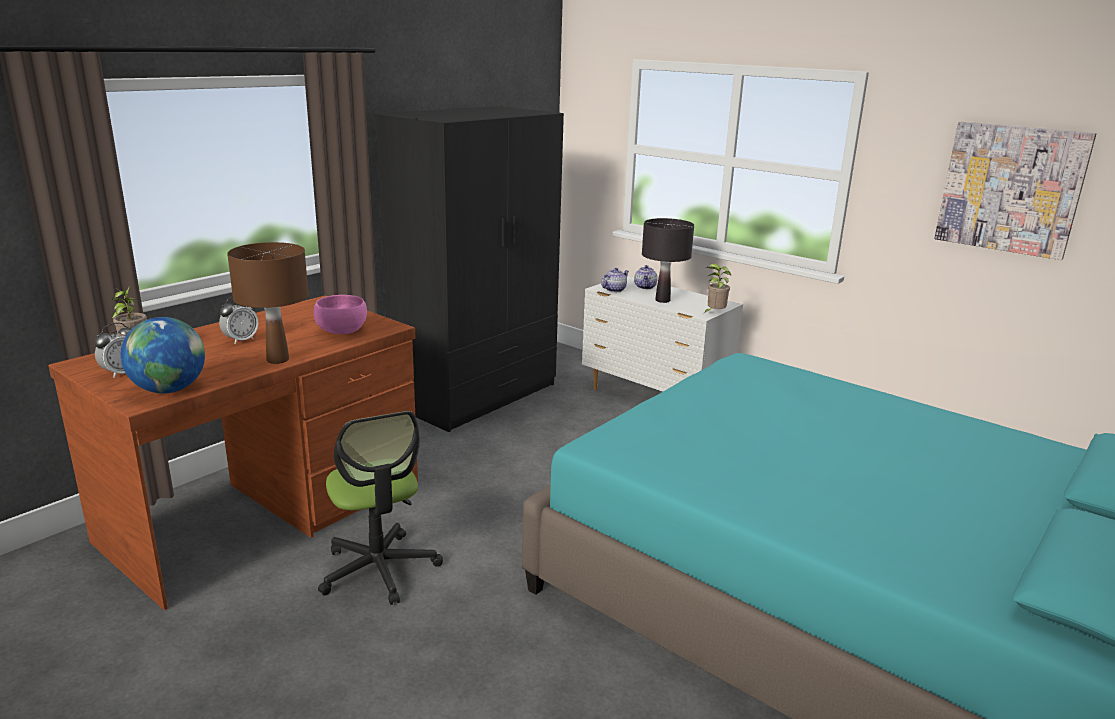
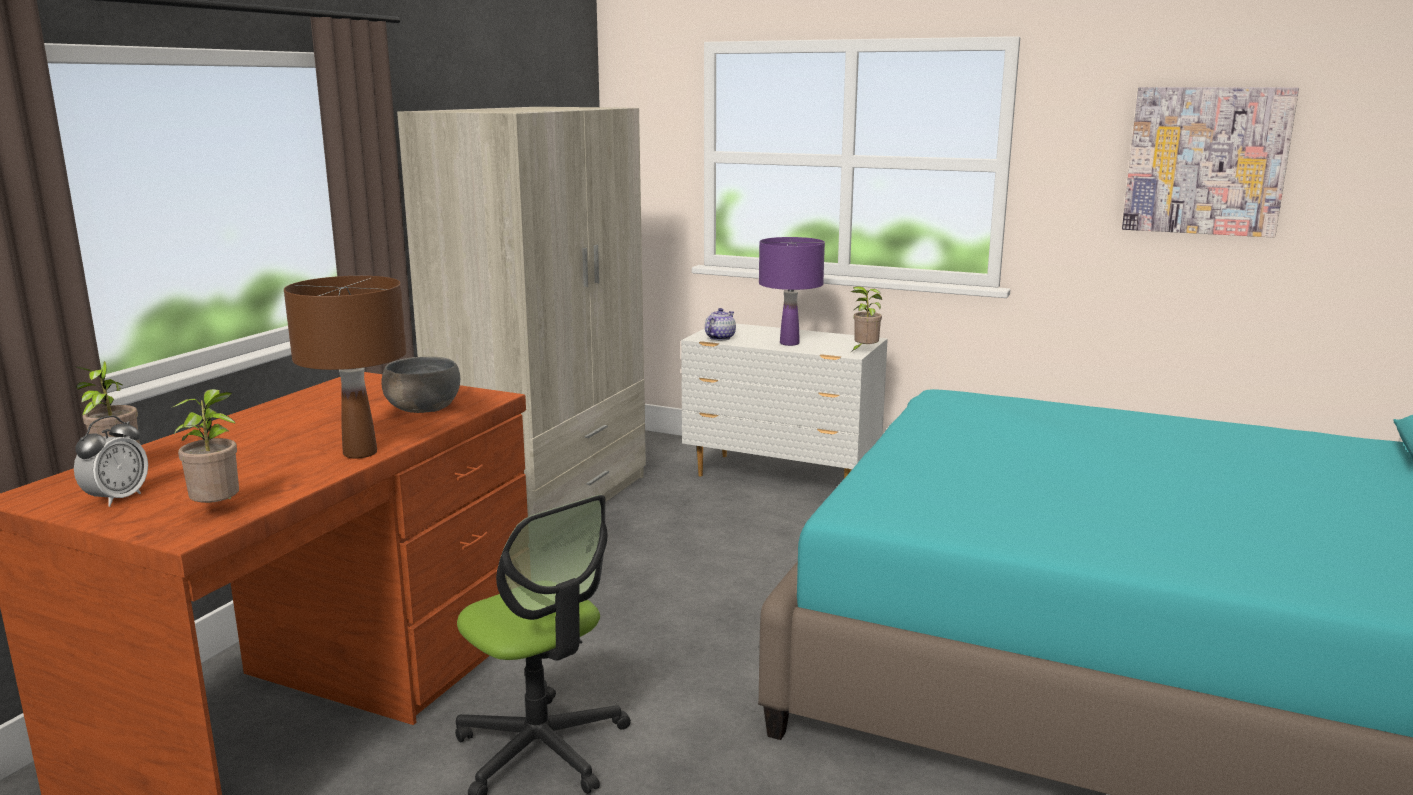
camera: 15 degrees left, 5 degrees down
(169, 390) = (219, 510): globe -> potted plant
(241, 340) = (279, 436): alarm clock -> none
(341, 331) = (423, 409): pink bowl -> grey bowl
(477, 395) = (547, 503): black wardrobe -> beige wardrobe
(645, 287) = (755, 331): teapot -> none
(662, 300) = (789, 343): black table lamp -> purple table lamp

